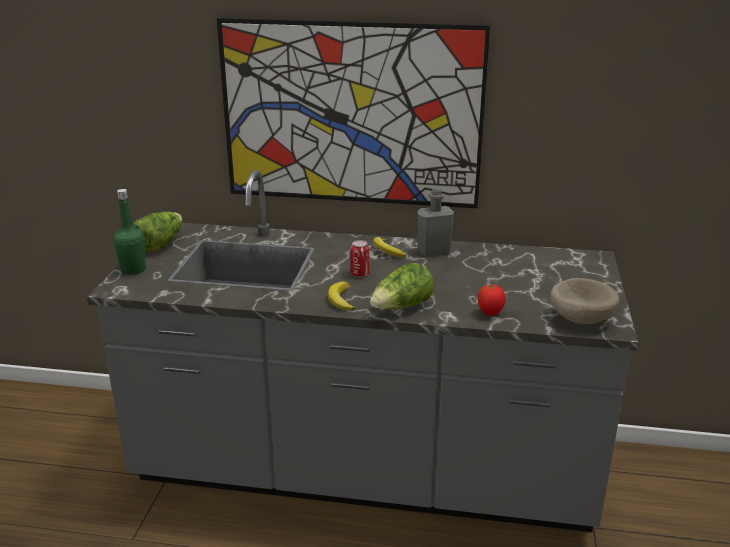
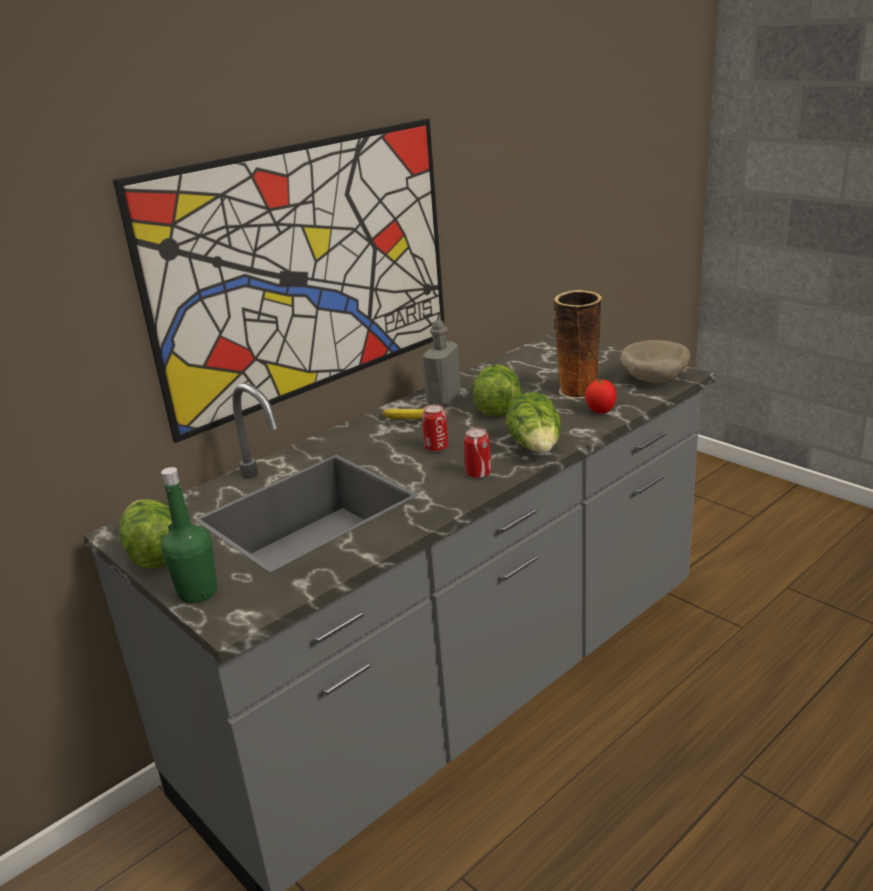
camera: 50 degrees left, 0 degrees up
(340, 299) = (478, 473): banana -> can
(446, 273) = (496, 406): none -> lettuce
(513, 294) = (578, 391): none -> vase

